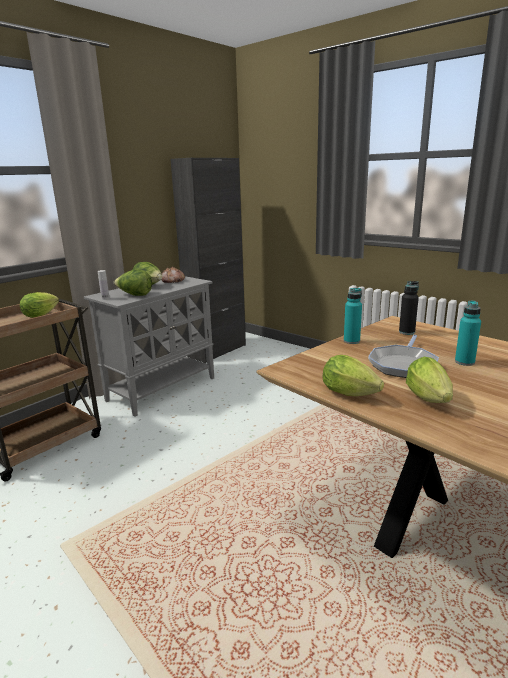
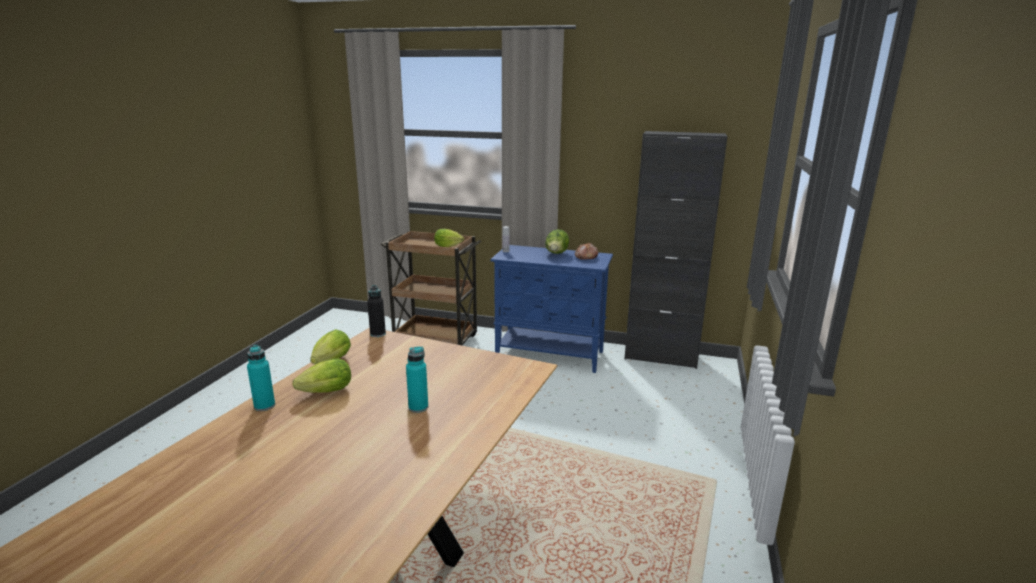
camera: 65 degrees right, 0 degrees up
(135, 295) = (523, 256): lettuce -> none
(162, 389) = (550, 355): grey cabinet -> blue cabinet
(351, 341) = (453, 352): turquoise bottle -> turquoise bottle (264, 406)
(403, 364) = (400, 378): frying pan -> none
(406, 332) = (497, 375): black bottle -> black bottle (378, 334)

